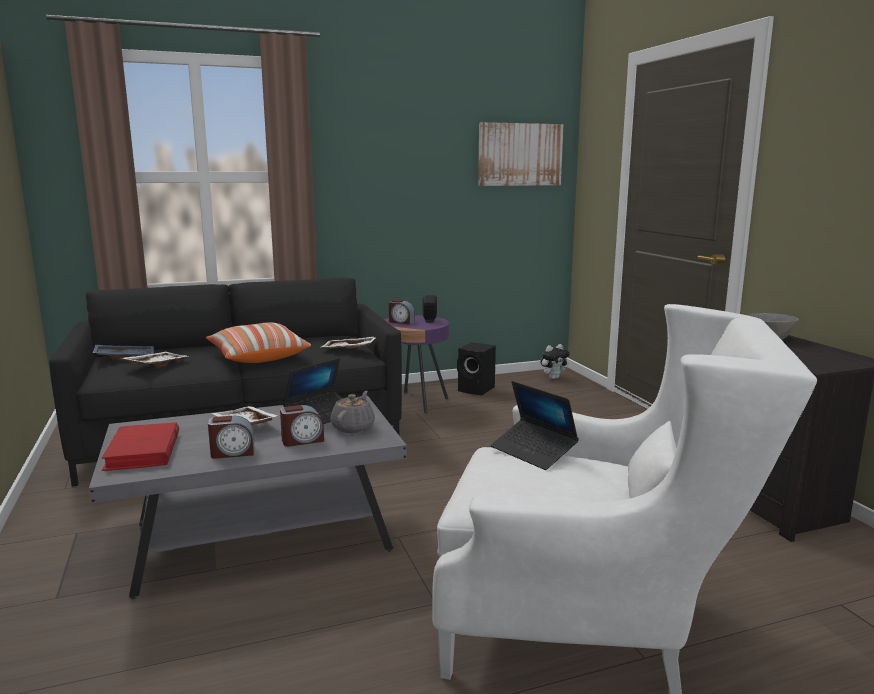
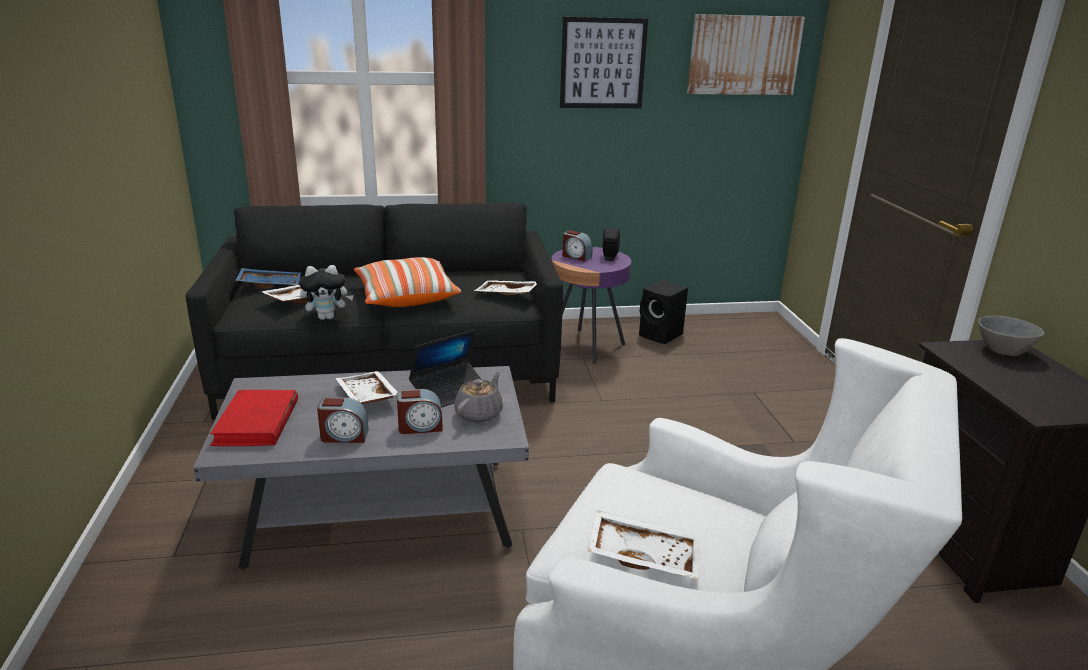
camera: 10 degrees right, 10 degrees up
(408, 162) = (603, 63): none -> picture
(533, 452) = (661, 483): laptop -> none
(539, 496) = (644, 555): none -> white tray
(553, 378) = (756, 327): plush toy -> plush toy (327, 317)

